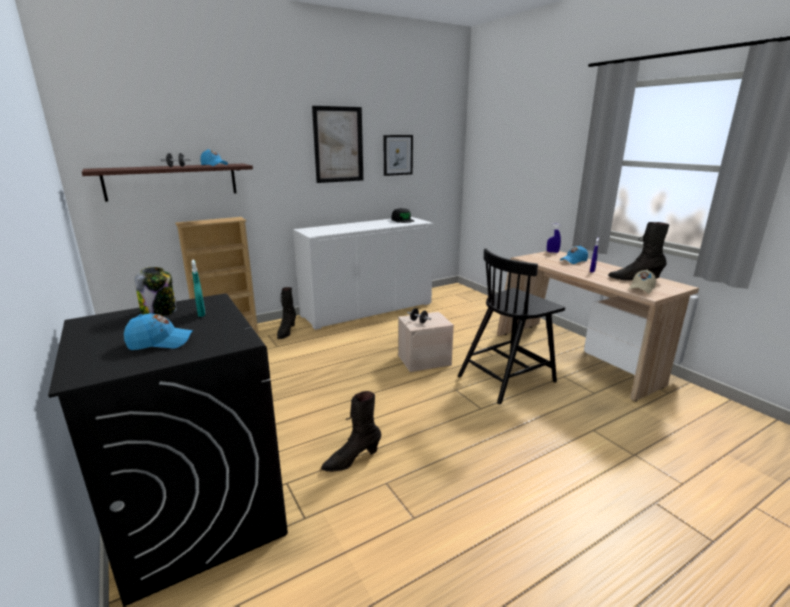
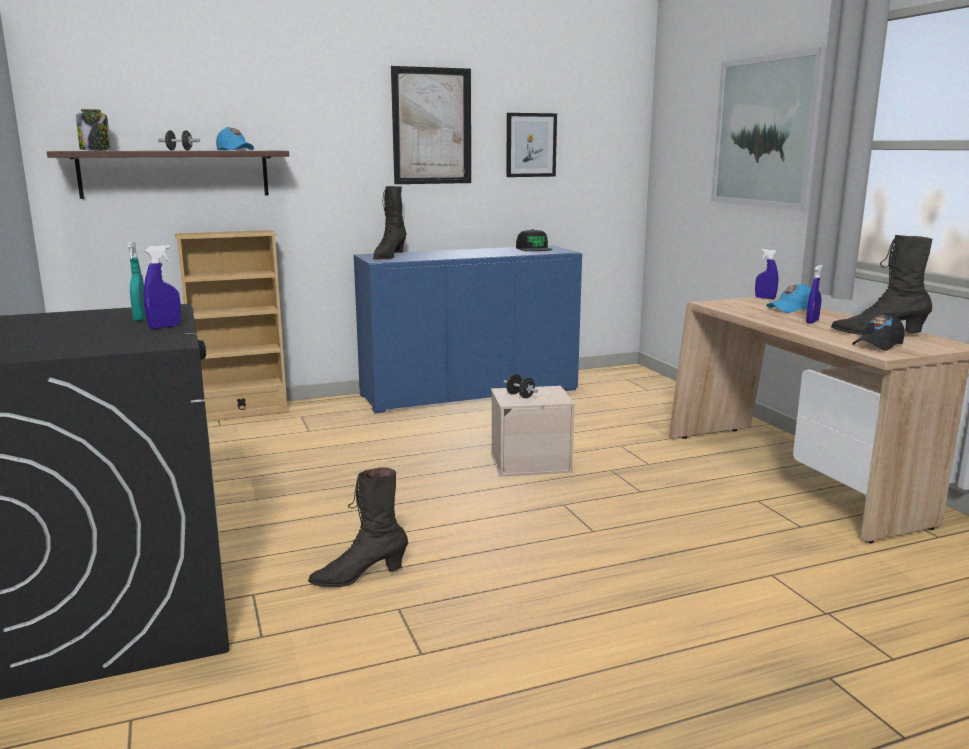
camera: 10 degrees right, 5 degrees down
(160, 311) = (89, 315): jar -> jar (96, 150)
(160, 342) = (68, 339): blue cap -> none
(225, 322) = (165, 327): none -> blue spray bottle
(286, 332) = (330, 414): black boot -> black boot (388, 257)
(367, 310) = (469, 392): white cabinet -> blue cabinet
(507, 378) = (658, 496): black chair -> none
(546, 150) = (766, 132): none -> picture
(641, 288) = (878, 345): beige cap -> black cap

